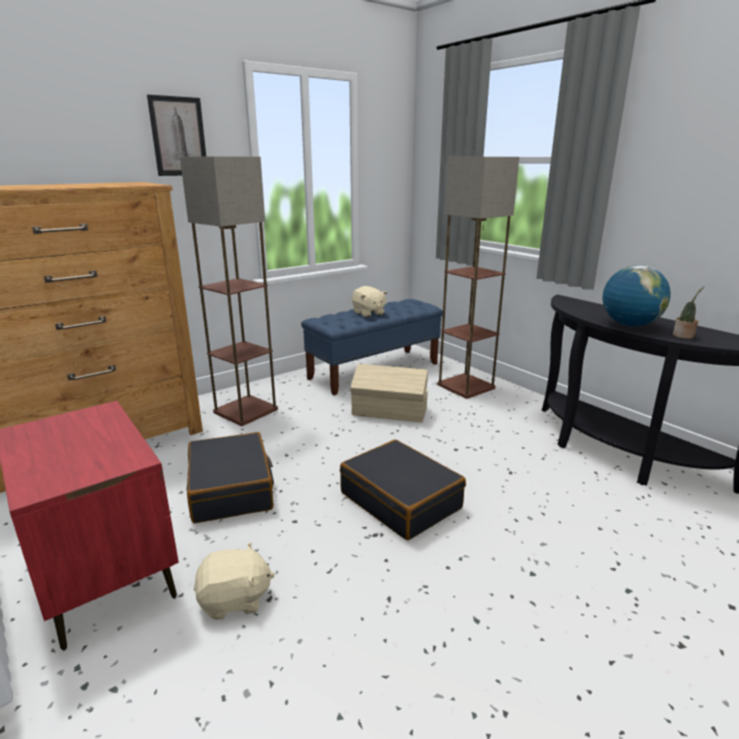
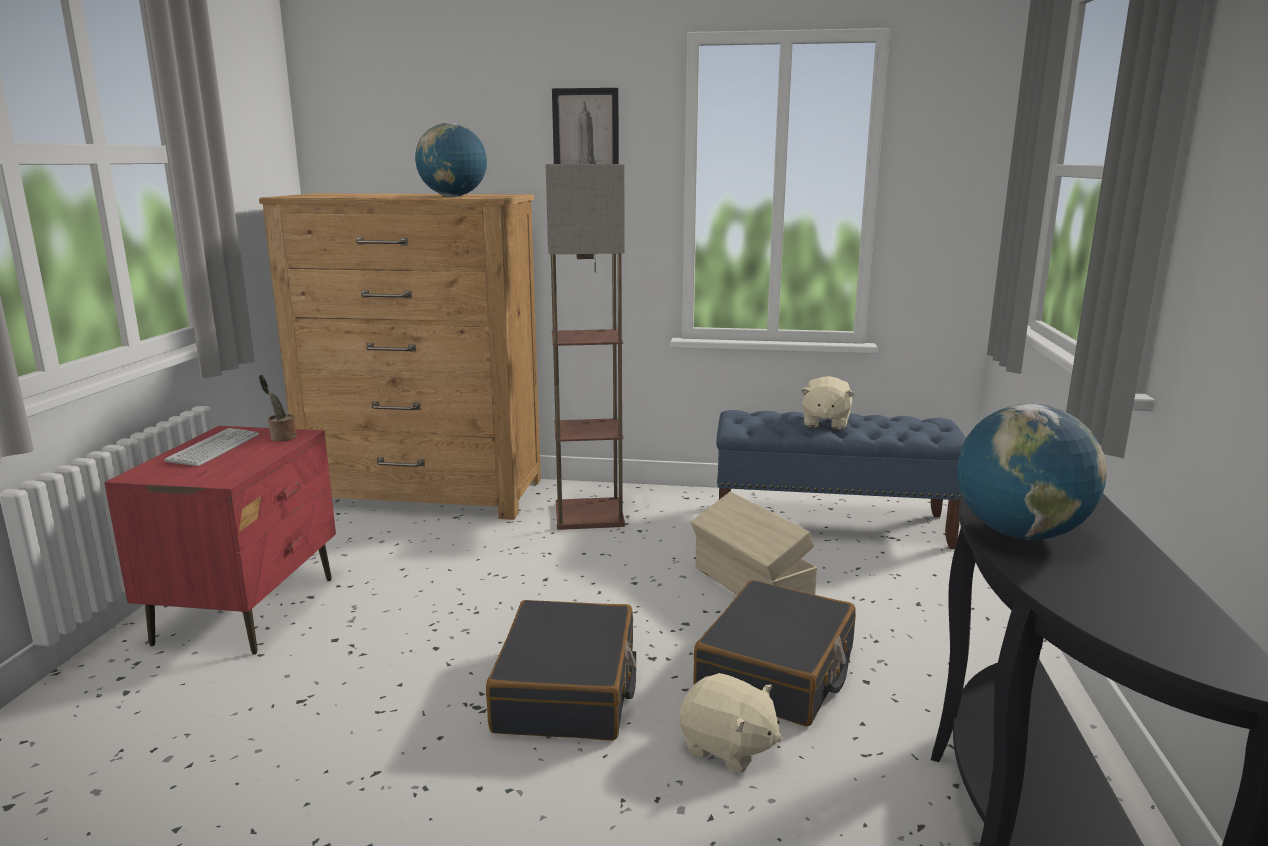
camera: 45 degrees right, 5 degrees down
(52, 445) = (214, 448): none -> keyboard
(112, 185) = (453, 196): none -> globe
(231, 489) = (441, 587): black suitcase -> black suitcase (777, 672)
(234, 600) = (280, 684): beige plush toy -> beige plush toy (727, 747)
(467, 386) = (942, 600): floor lamp -> none
(684, 336) = (1076, 586): potted plant -> potted plant (281, 438)

